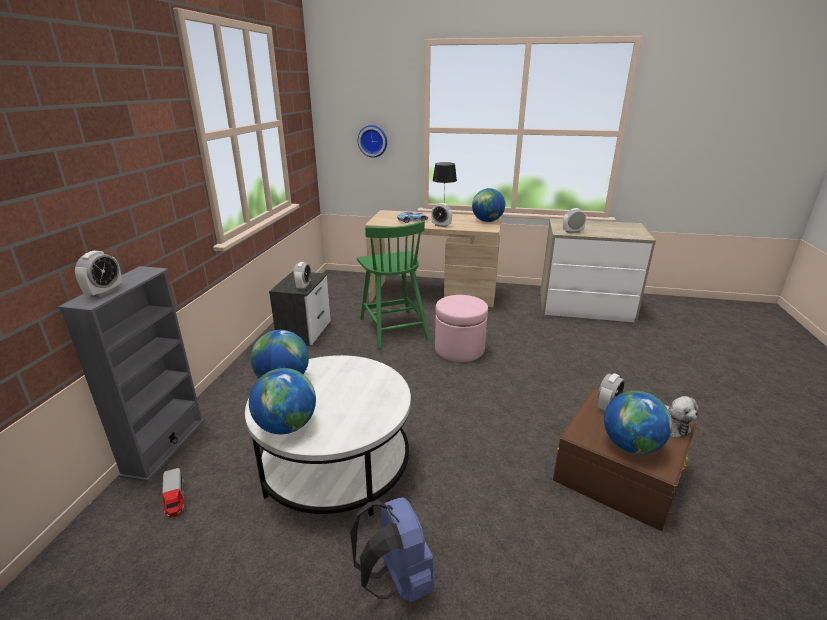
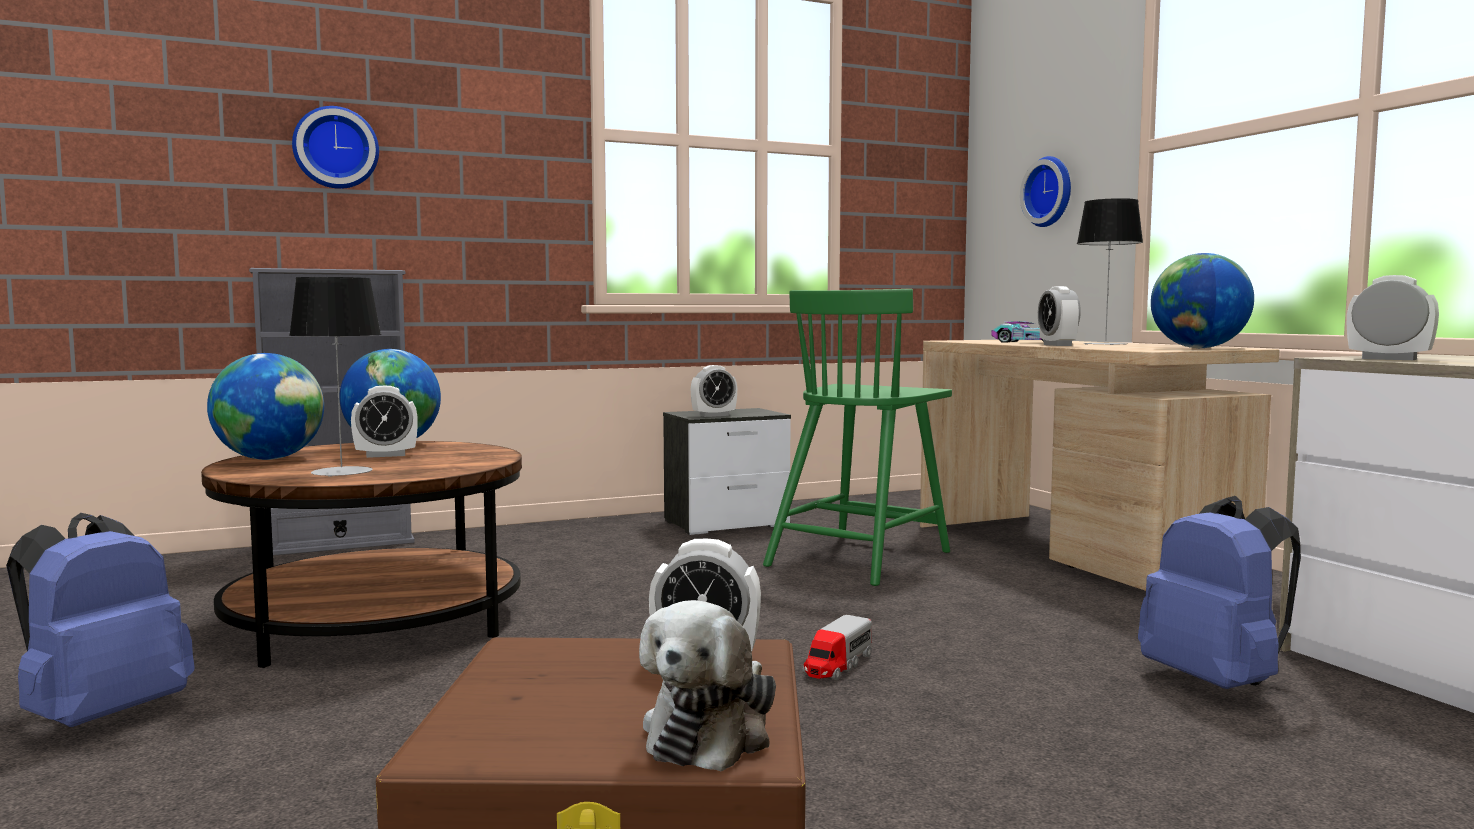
camera: 55 degrees right, 20 degrees down
(78, 189) = (336, 148): none -> wall clock
(104, 292) = (300, 268): alarm clock -> alarm clock (386, 455)
(175, 499) = (237, 573): toy truck -> toy truck (837, 665)
(336, 465) = (376, 620): white coffee table -> brown coffee table
(362, 411) = (341, 471): none -> table lamp
(459, 349) = (894, 612): pink ottoman -> none
(557, 334) = (1217, 683): none -> blue backpack
(630, 445) = (527, 701): globe -> none

